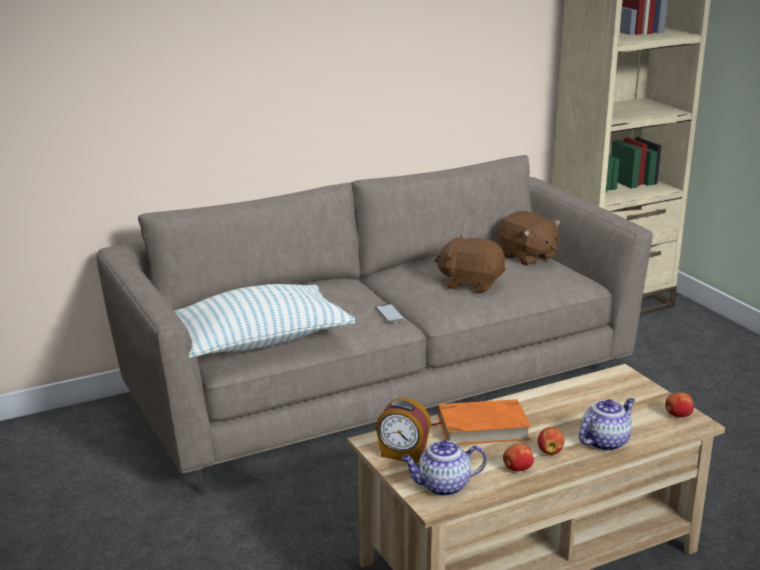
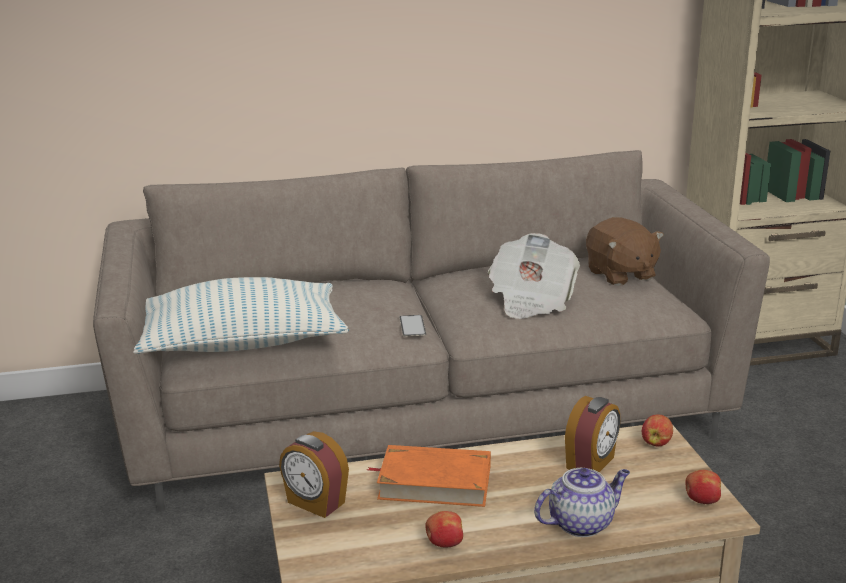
camera: 15 degrees right, 0 degrees up
(442, 486) = (336, 553): teapot -> none
(471, 284) = (531, 300): brown plush toy -> newspaper
(550, 451) = (501, 526): apple -> apple (656, 443)
(587, 400) = (591, 463): none -> alarm clock

